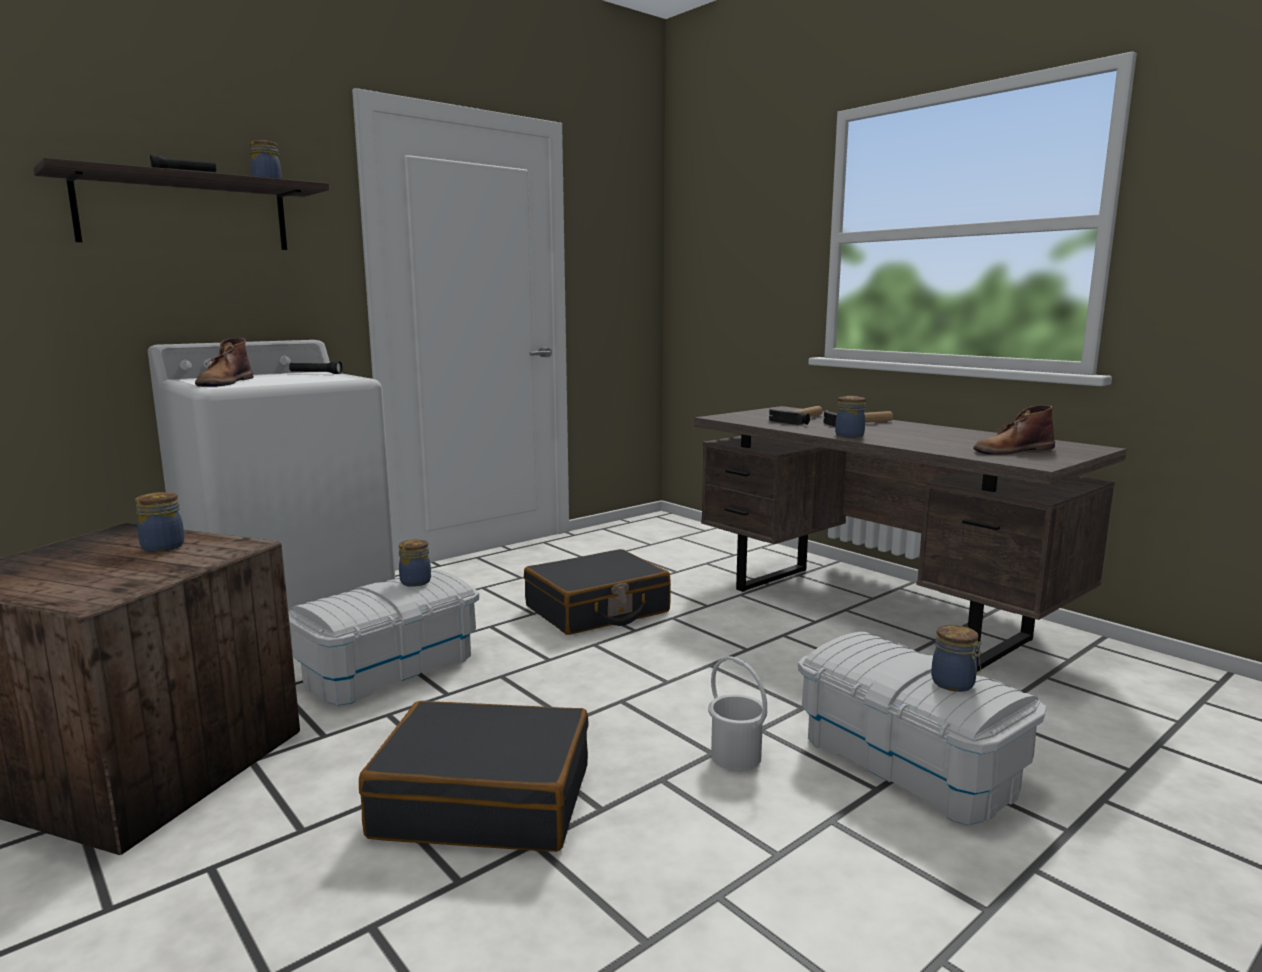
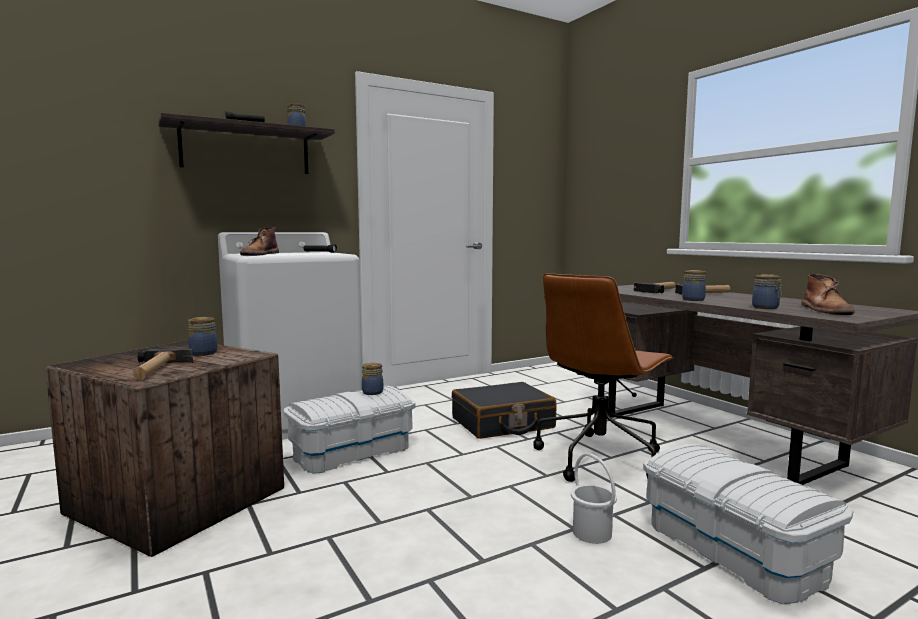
camera: 10 degrees right, 5 degrees down
(99, 581) = (156, 369): none -> hammer
(484, 800) = (399, 545): black suitcase -> none
(732, 651) = (599, 457): none -> brown office chair
(954, 684) = (770, 486): jar -> jar (766, 308)
(1012, 450) = (825, 310): brown boot -> brown boot turned 75 degrees counterclockwise

